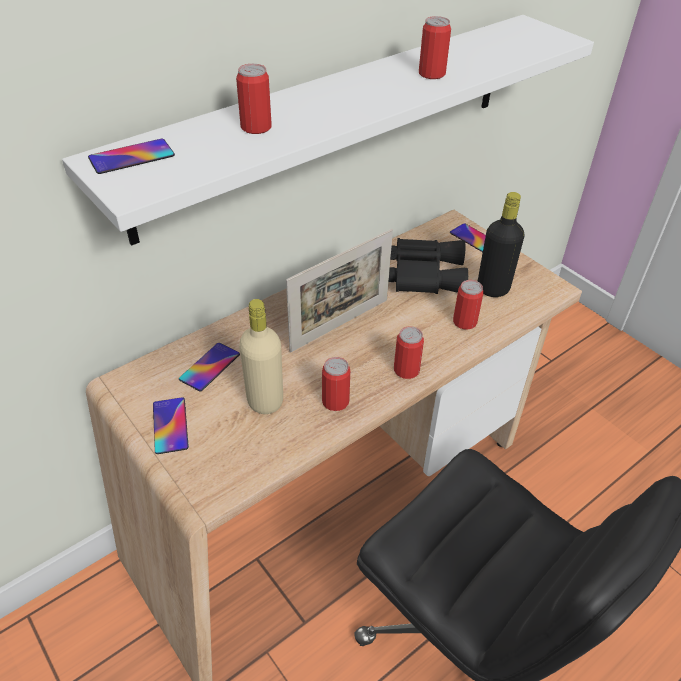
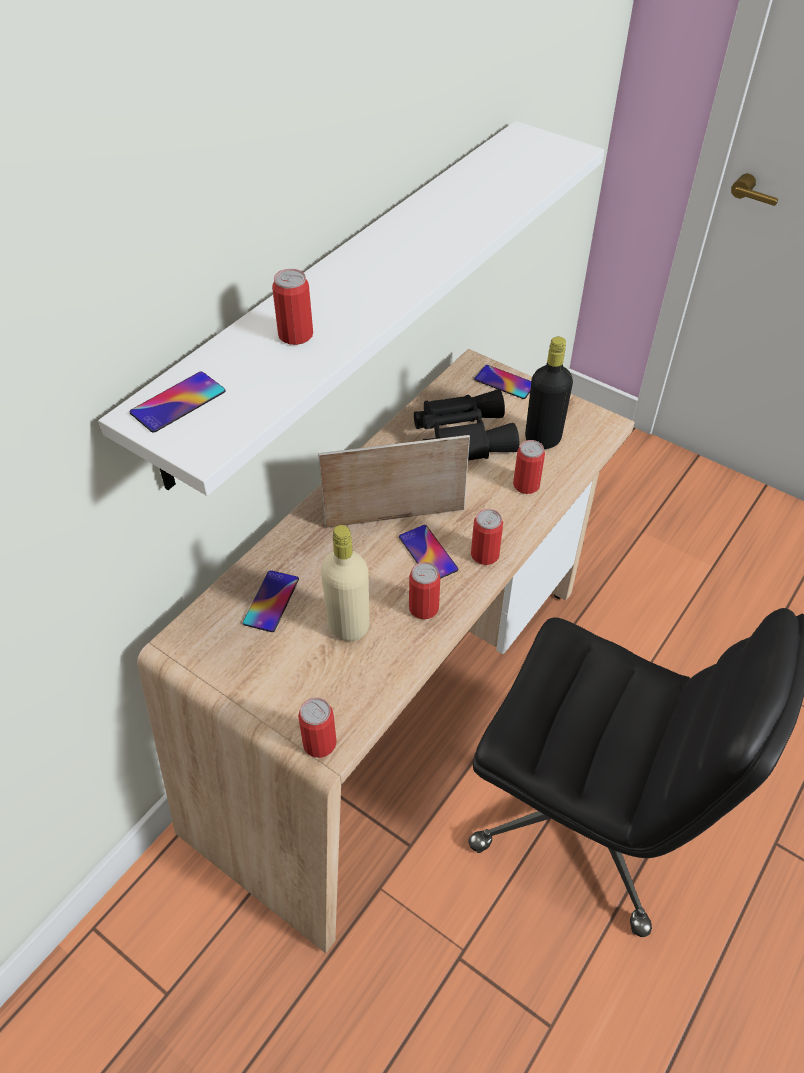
camera: 15 degrees left, 5 degrees up
(170, 425) = (256, 679): phone -> phone (428, 553)
(340, 324) = (395, 518): picture frame -> picture frame turned 135 degrees counterclockwise
(431, 74) = (452, 225): can -> can (319, 743)

